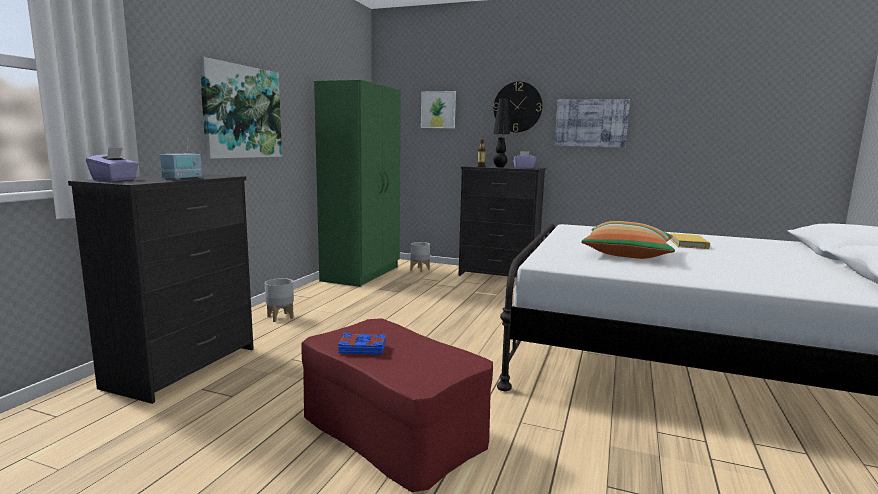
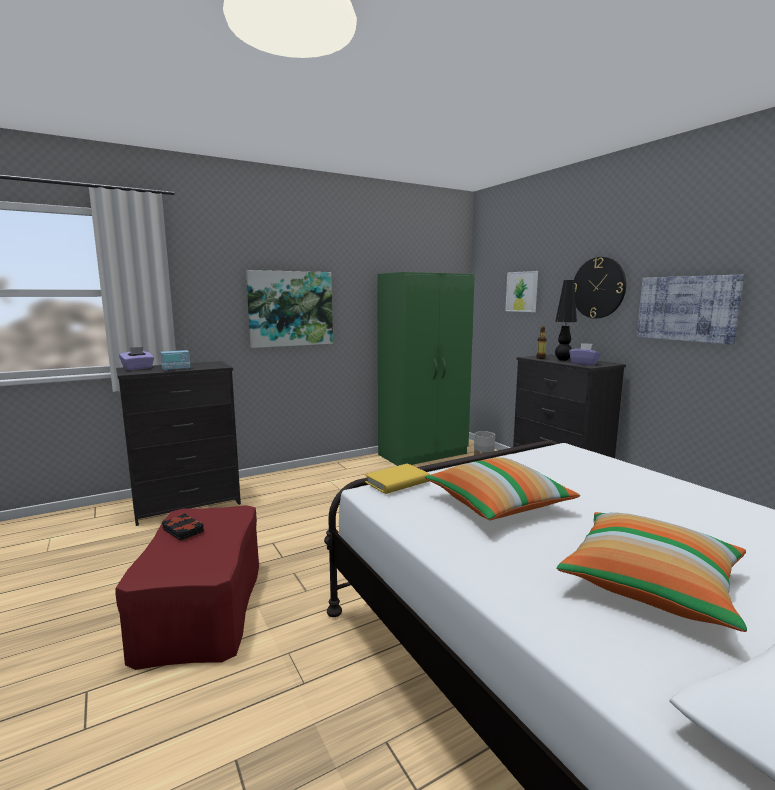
camera: 40 degrees right, 0 degrees up
(280, 317) = (298, 481): grey planter -> none
(362, 348) = (183, 530): blue book -> black book
(689, 244) = (648, 512): yellow book -> yellow book (397, 482)
(766, 266) = (651, 585): none -> pillow

